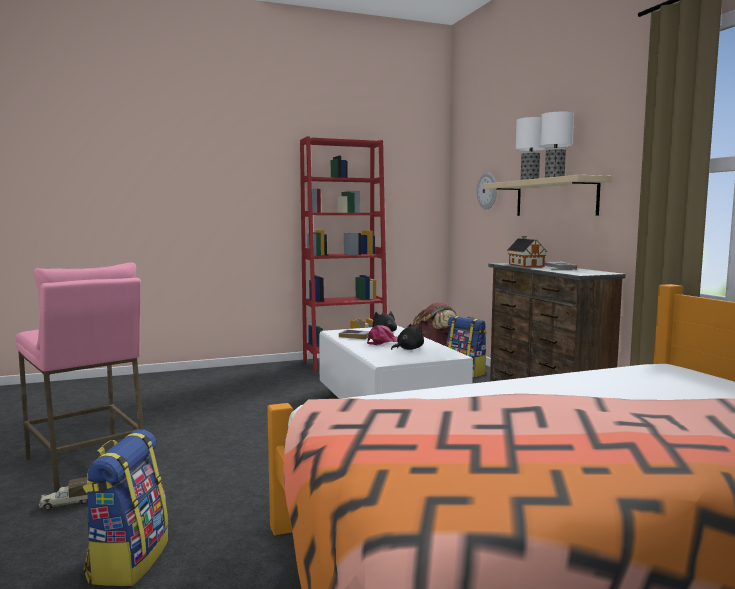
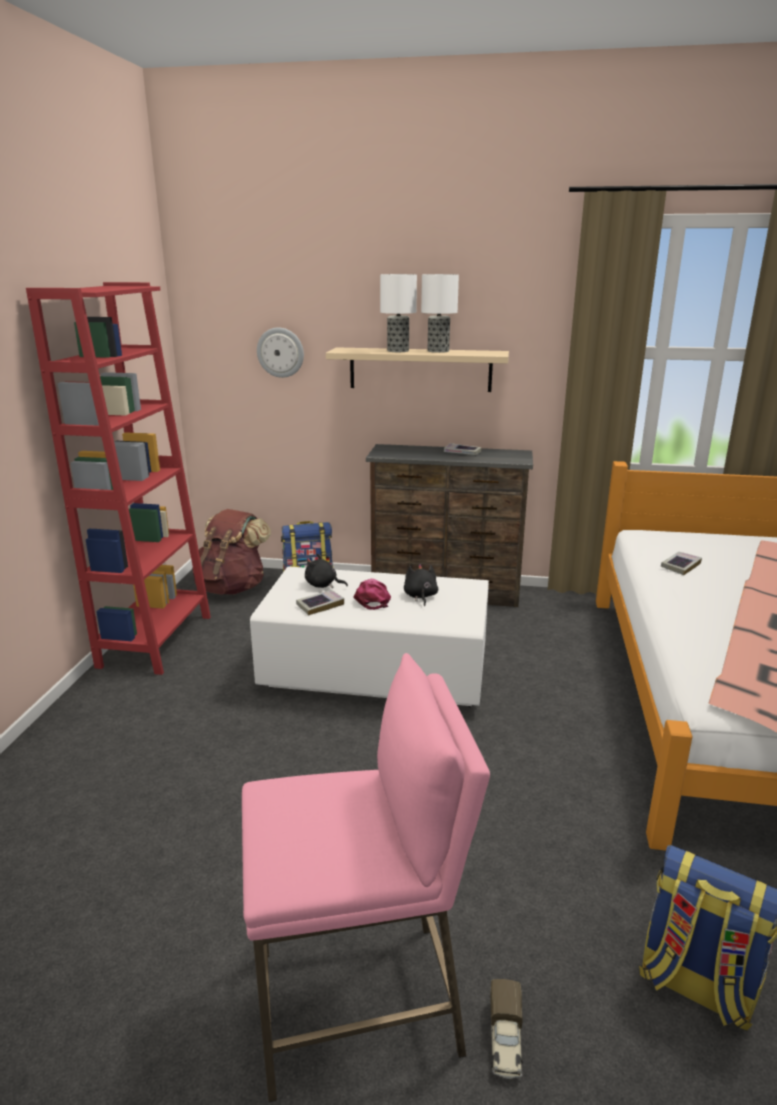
camera: 60 degrees left, 15 degrees up
(525, 265) = (413, 453): toy house -> none
(604, 380) = (680, 566): none -> book

